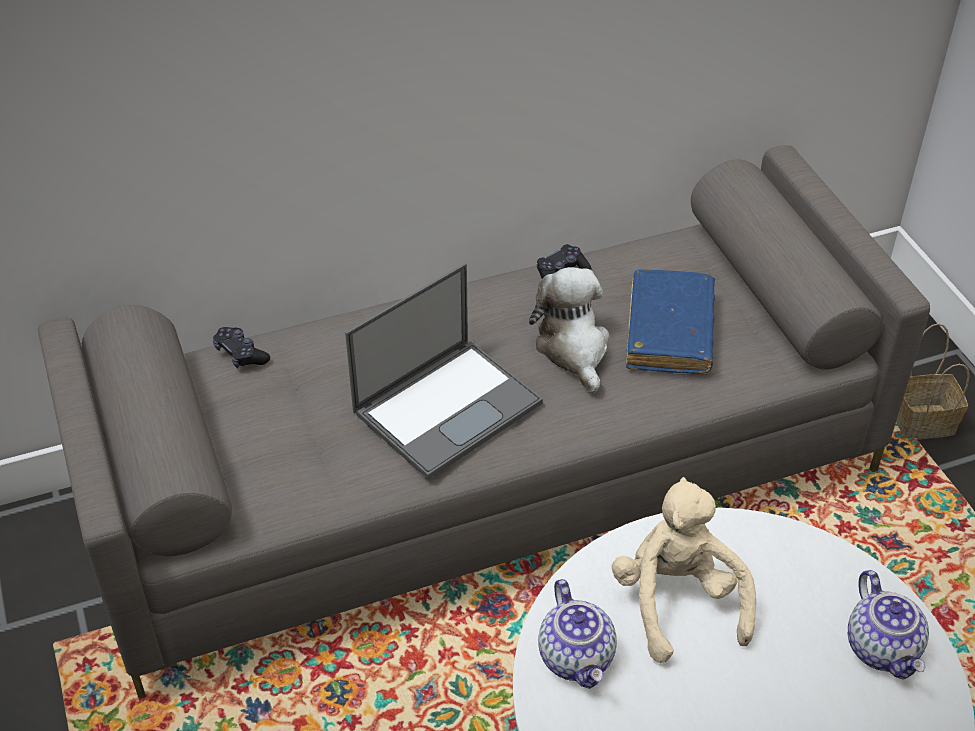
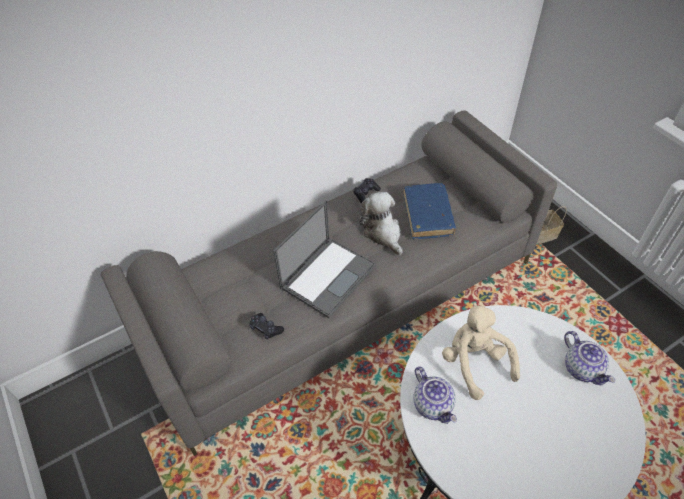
camera: 10 degrees left, 5 degrees up
(241, 354) = (212, 265): black game controller -> black game controller (266, 329)

